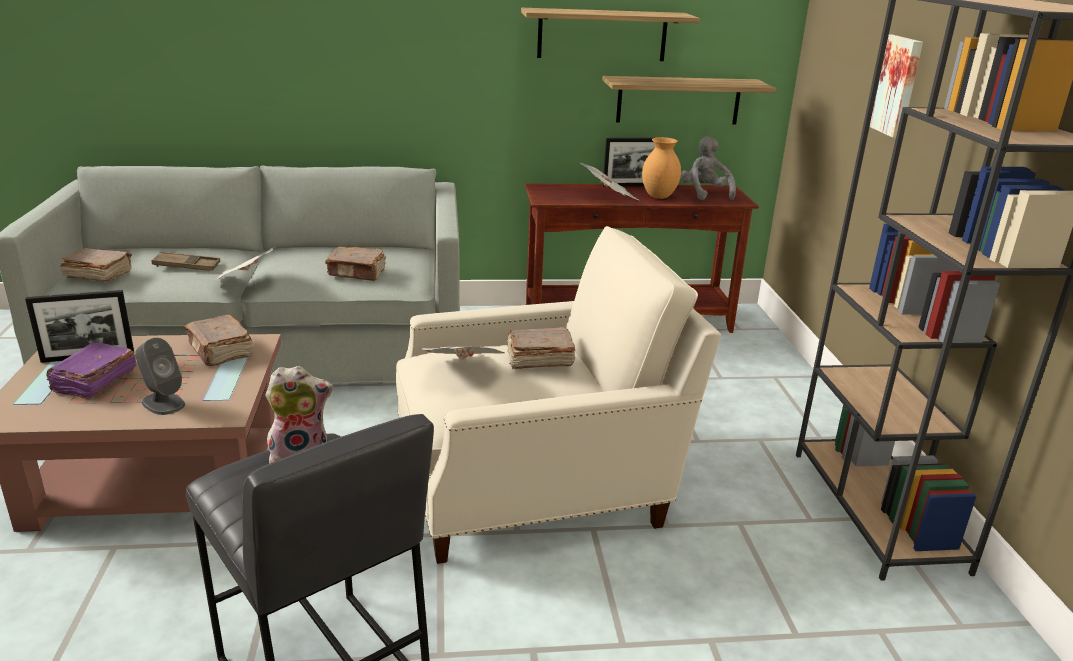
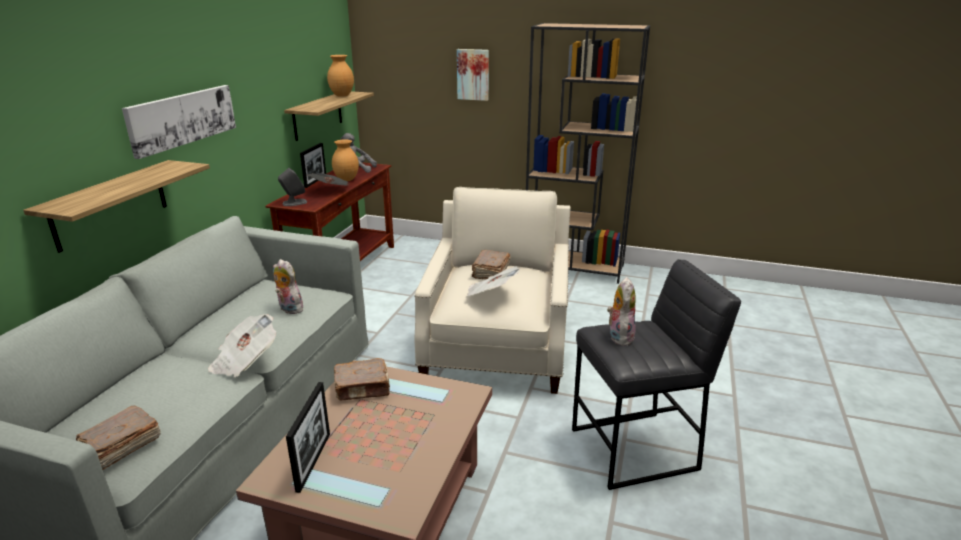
camera: 65 degrees left, 0 degrees up
(94, 382) = (370, 457): purple book -> none
(163, 403) = (434, 420): grey speaker -> grey speaker (294, 203)
(187, 266) = (167, 389): brown tray -> none
(357, 273) = (289, 309): brown book -> plush toy
(419, 46) = (182, 118): none -> picture
(602, 35) = (278, 80): shelf -> shelf (110, 204)
(723, 81) = (341, 95): none -> brown vase

